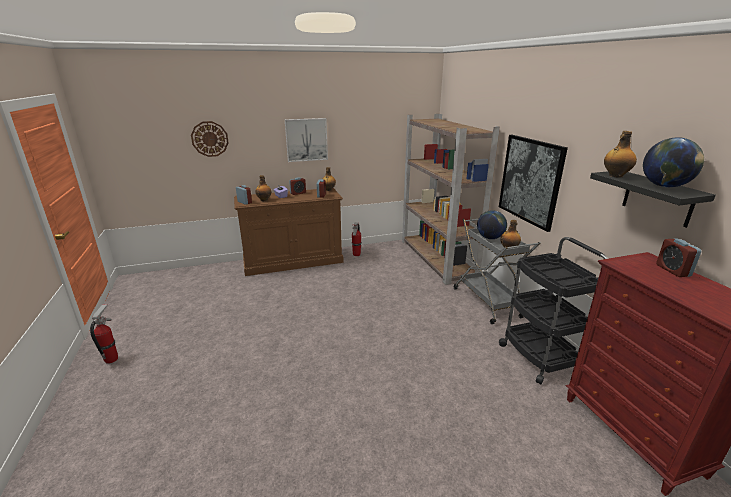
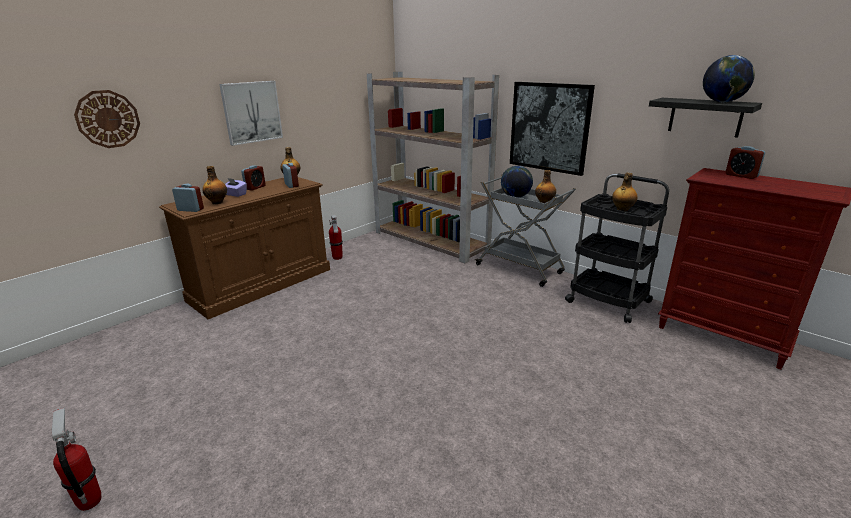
camera: 30 degrees left, 0 degrees up
(615, 176) = (672, 100): bottle -> bottle (622, 210)

